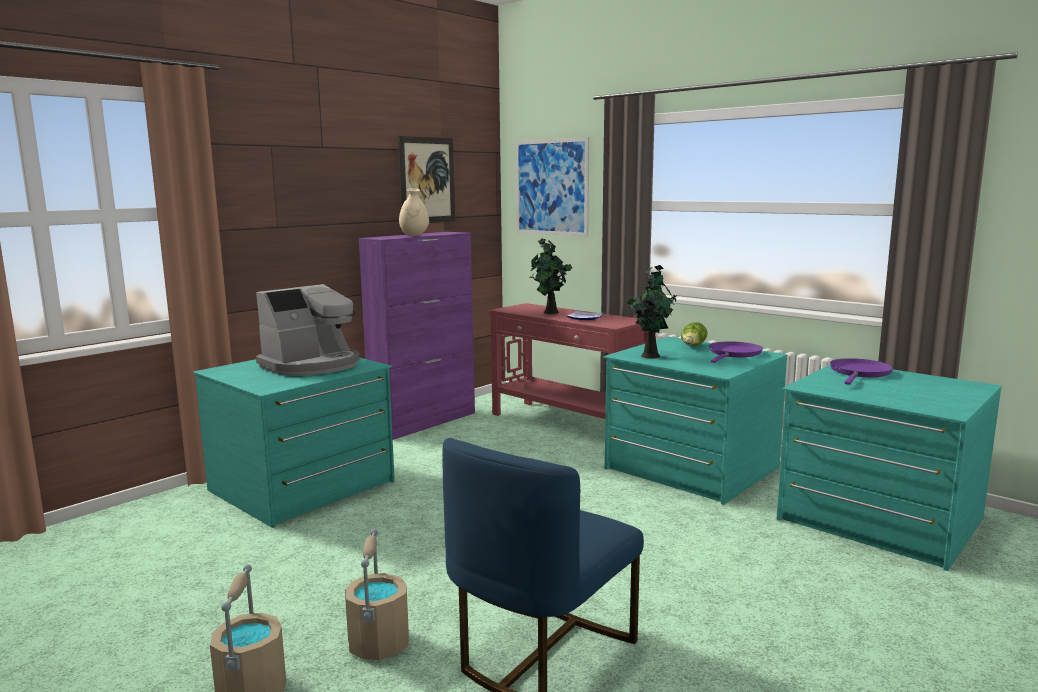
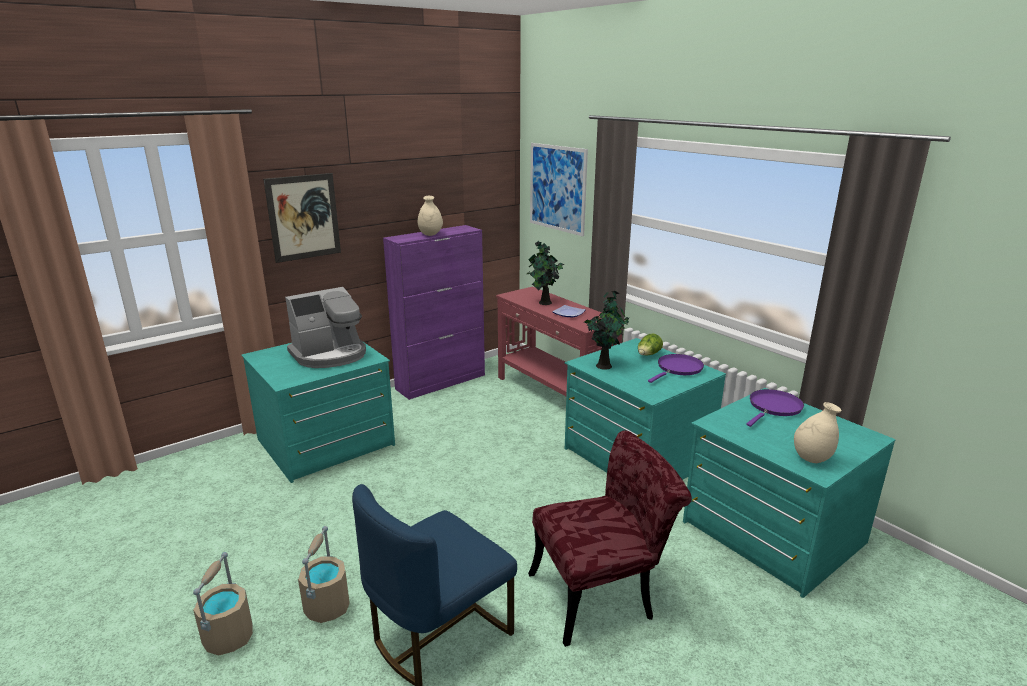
camera: 10 degrees right, 10 degrees up
(427, 180) = (447, 182): picture -> picture (303, 217)
(722, 592) = (602, 593): none -> red chair
(932, 403) = (811, 458): none -> beige vase

